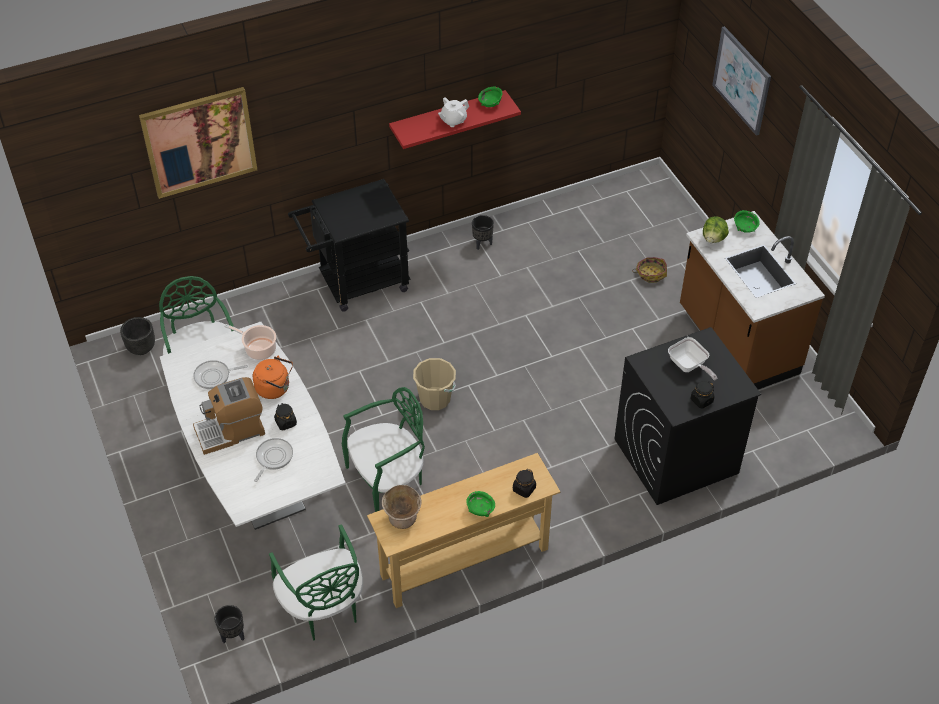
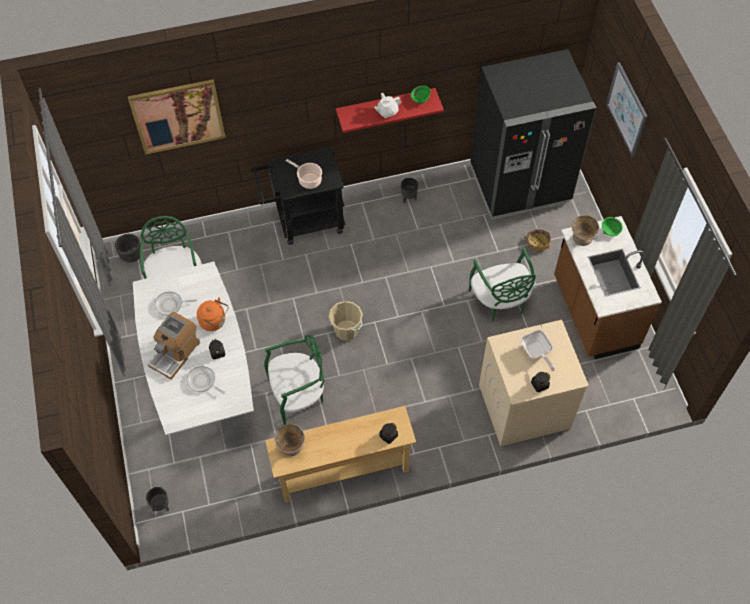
camera: 10 degrees right, 10 degrees up
(231, 430) = (175, 353): coffee machine -> coffee machine turned 45 degrees counterclockwise
(258, 349) = (208, 285): cooking pot -> cooking pot (308, 180)
(273, 458) = (203, 381): frying pan -> frying pan turned 90 degrees counterclockwise
(323, 608) = (231, 494): green chair -> green chair (499, 301)
(480, 509) = (351, 448): green bowl -> none
(615, 214) = (520, 185): none -> black fridge
(675, 456) = (523, 406): black washing machine -> beige washing machine
(713, 238) = (582, 238): lettuce -> beige bowl

